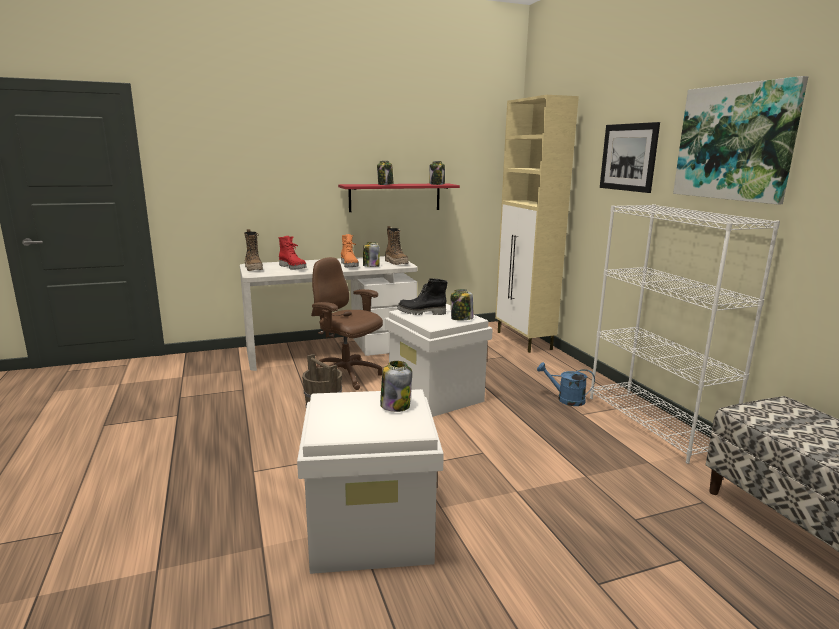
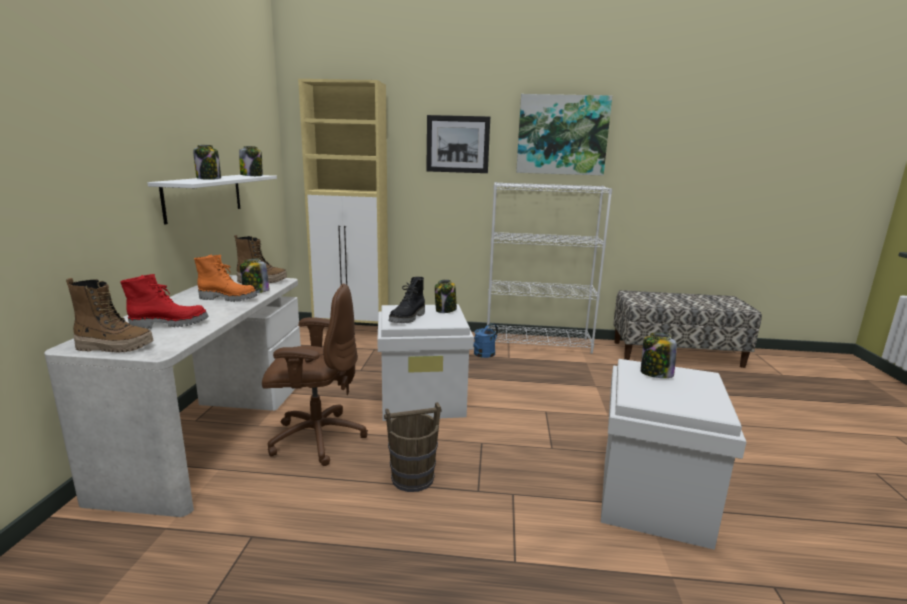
camera: 65 degrees left, 0 degrees up
(346, 376) = (316, 438): brown office chair -> brown office chair turned 150 degrees counterclockwise
(395, 197) = (204, 196): red shelf -> white shelf

